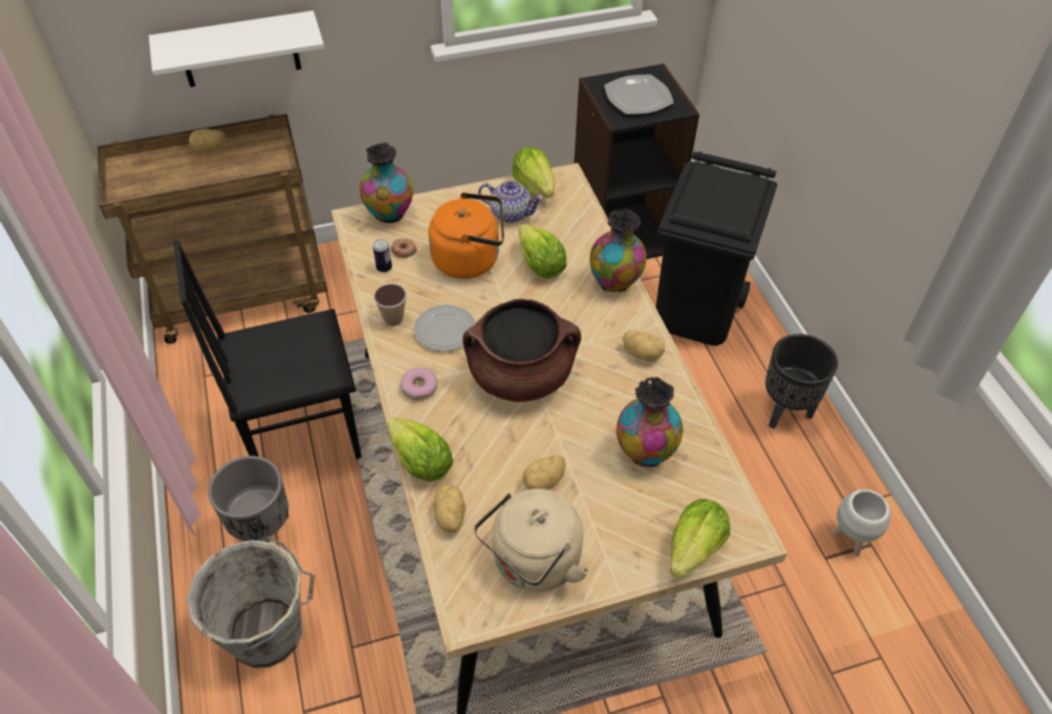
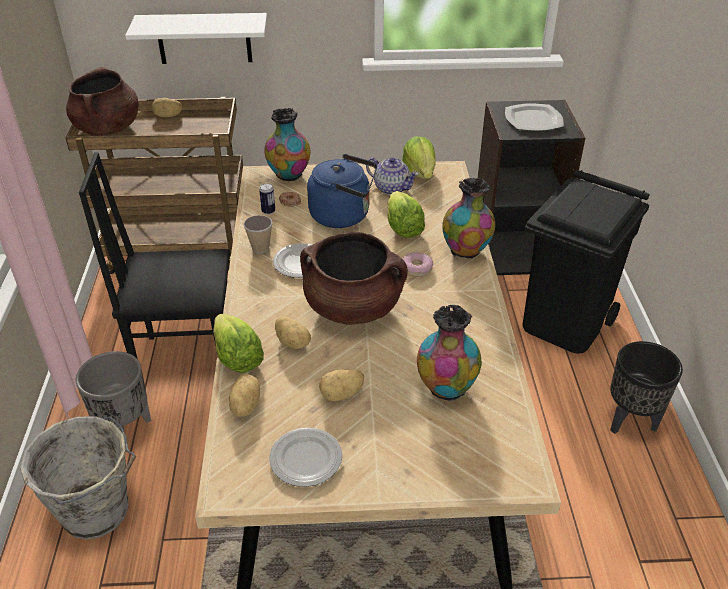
camera: 15 degrees right, 10 degrees down
(142, 180) = (108, 128): none -> brown cooking pot
(419, 387) = (260, 301): donut -> donut (416, 268)
(470, 259) = (343, 215): orange kettle -> blue kettle
(533, 563) = (305, 459): beige kettle -> plate
(642, 353) = (472, 309): potato -> potato (293, 342)
(694, 548) = (466, 478): lettuce -> none
(850, 540) = (670, 550): white planter -> none

